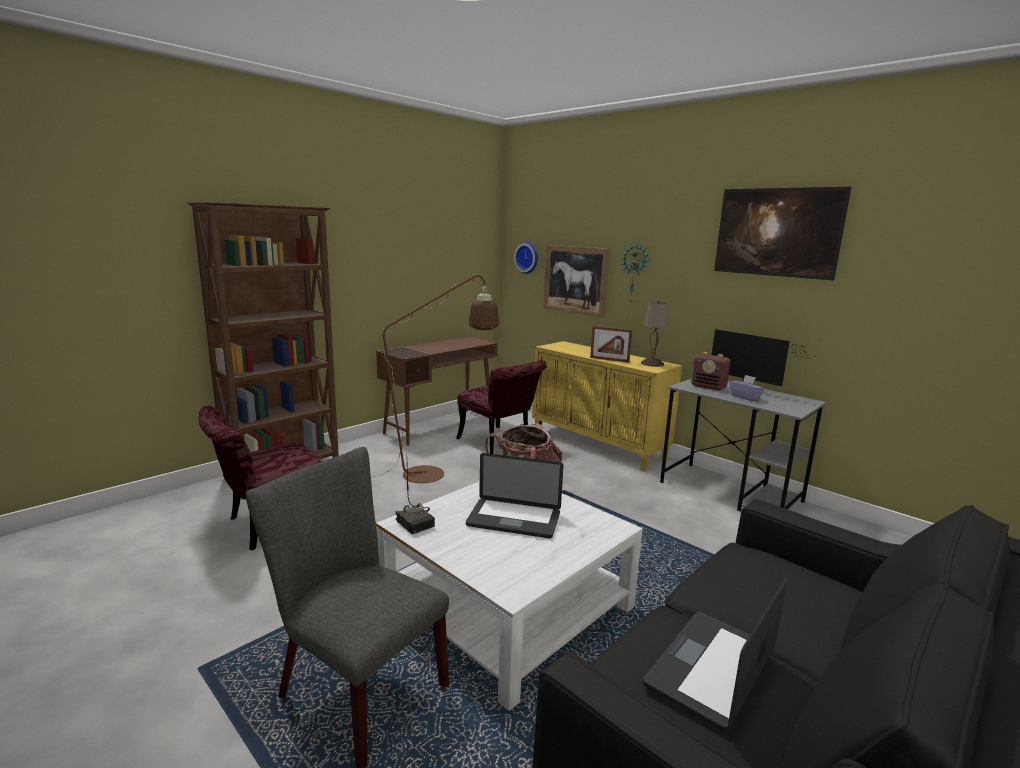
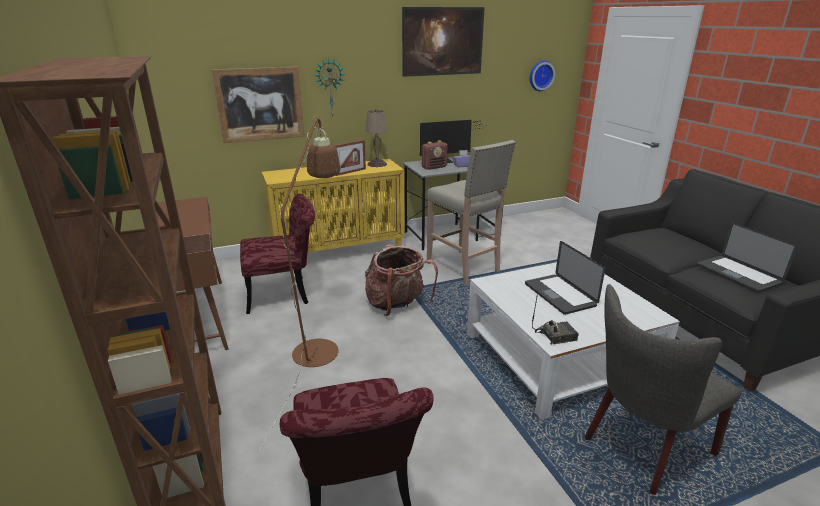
camera: 65 degrees left, 10 degrees up
(514, 519) = (559, 295): laptop -> laptop turned 120 degrees clockwise
(528, 257) = (181, 88): wall clock -> wall clock (540, 75)
(651, 513) = (464, 268): none -> beige stool

